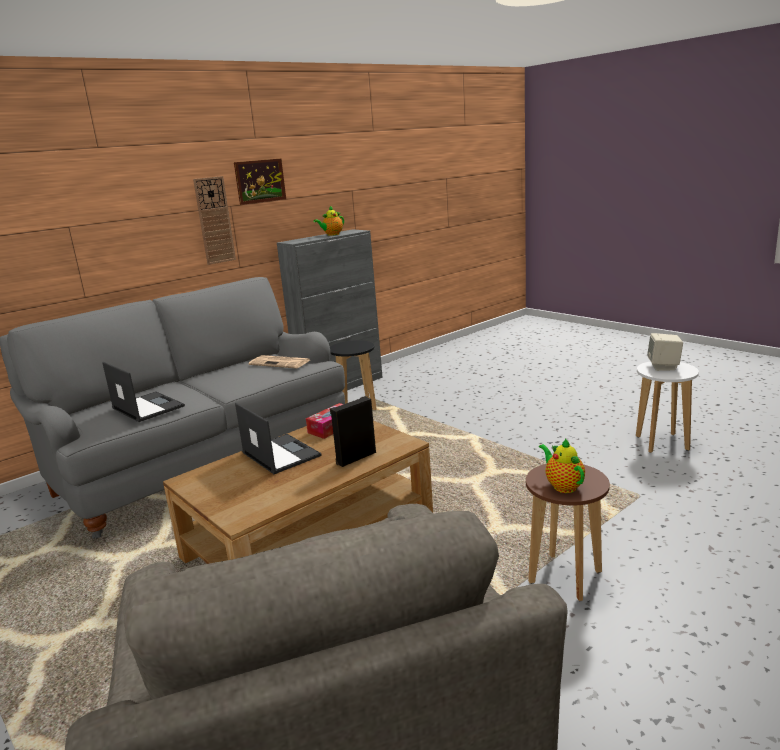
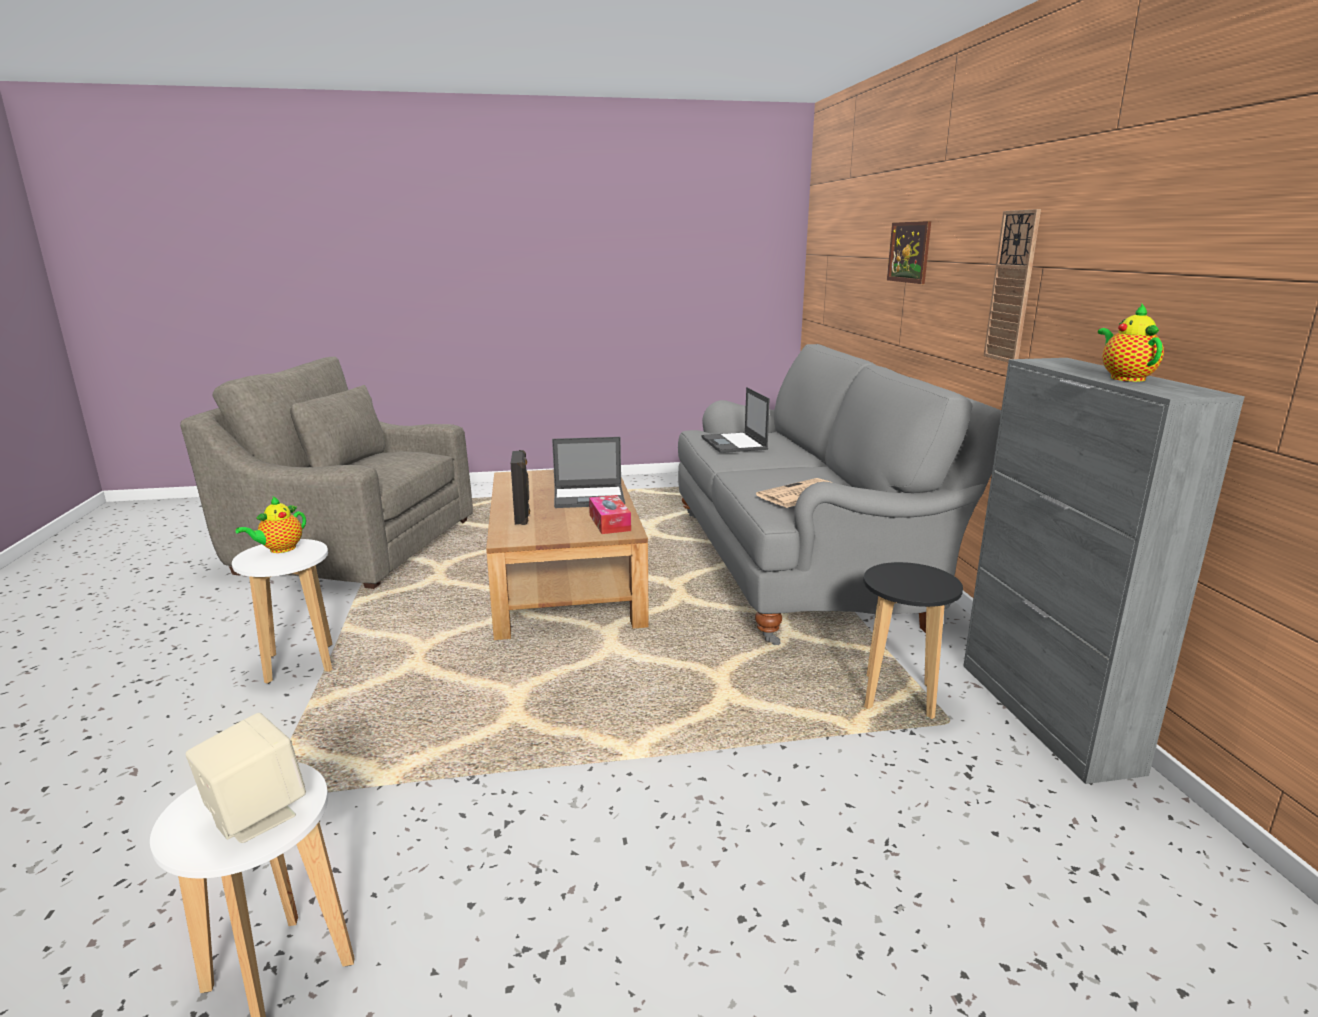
camera: 120 degrees right, 0 degrees up
(147, 407) = (734, 443): laptop -> laptop turned 90 degrees clockwise
(260, 181) = (1092, 225): picture -> picture (909, 252)
(562, 486) = (280, 549): teapot -> teapot turned 120 degrees clockwise
(565, 577) = (300, 663): brown stool -> white stool

